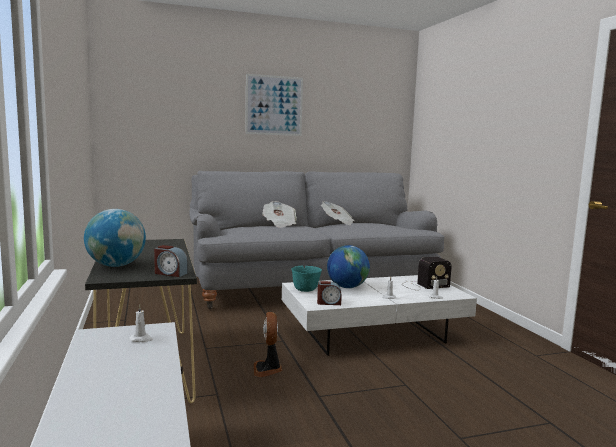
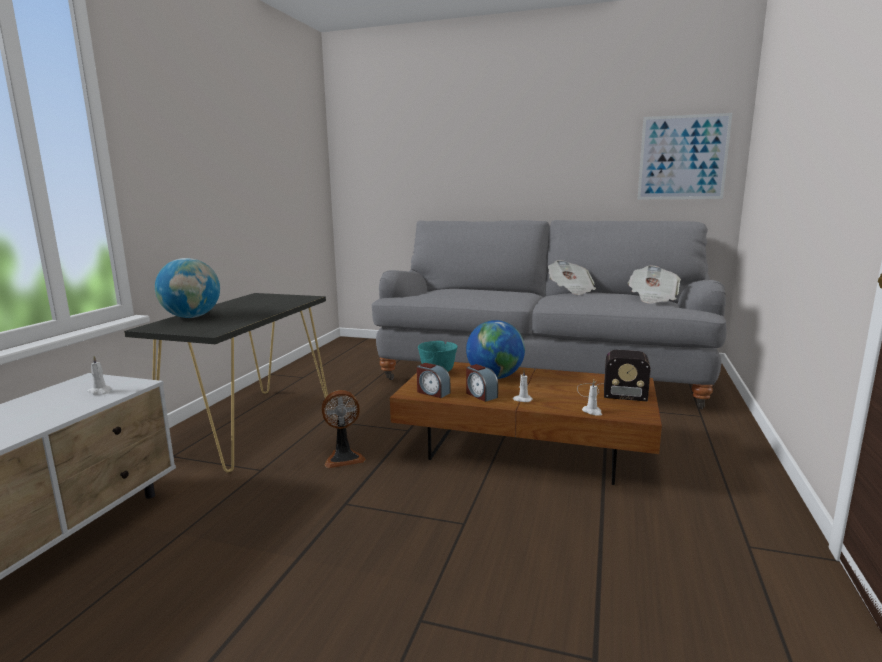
camera: 35 degrees right, 5 degrees up
(170, 273) = (208, 330): alarm clock -> alarm clock (480, 395)
(268, 369) = (343, 458): fan -> fan turned 135 degrees counterclockwise
(274, 105) = (523, 134): picture -> picture (682, 157)
(279, 224) = (488, 288): newspaper -> newspaper (652, 298)
(373, 335) = (525, 448): white coffee table -> brown coffee table

